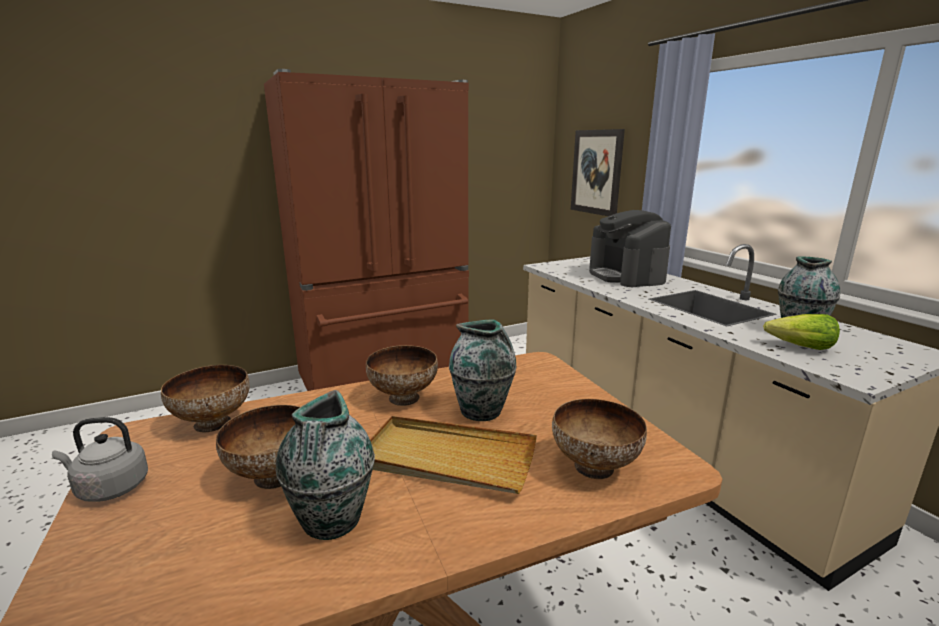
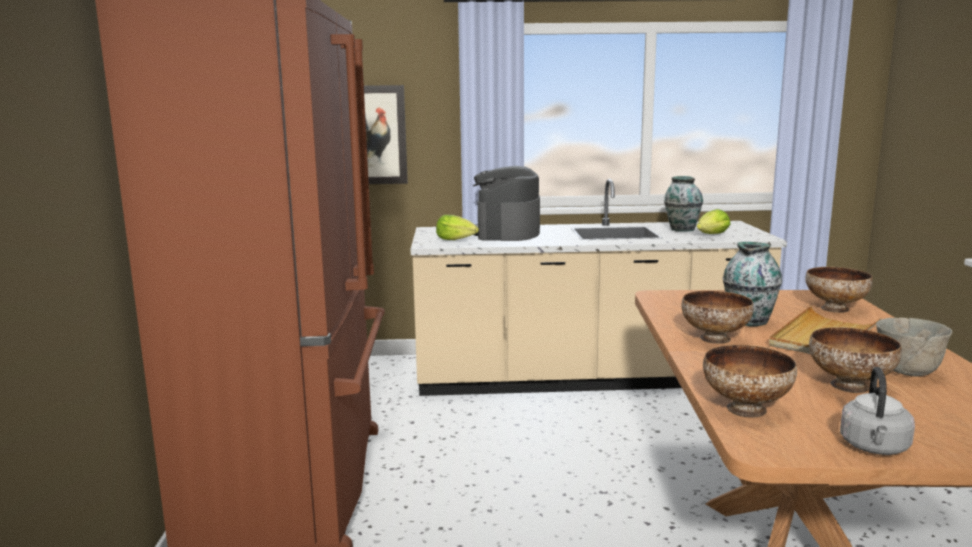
camera: 65 degrees left, 5 degrees down
(331, 521) = (908, 372): vase -> grey bowl
(572, 269) = (456, 240): none -> lettuce
(626, 276) = (506, 233): coffee machine -> coffee machine turned 90 degrees clockwise

